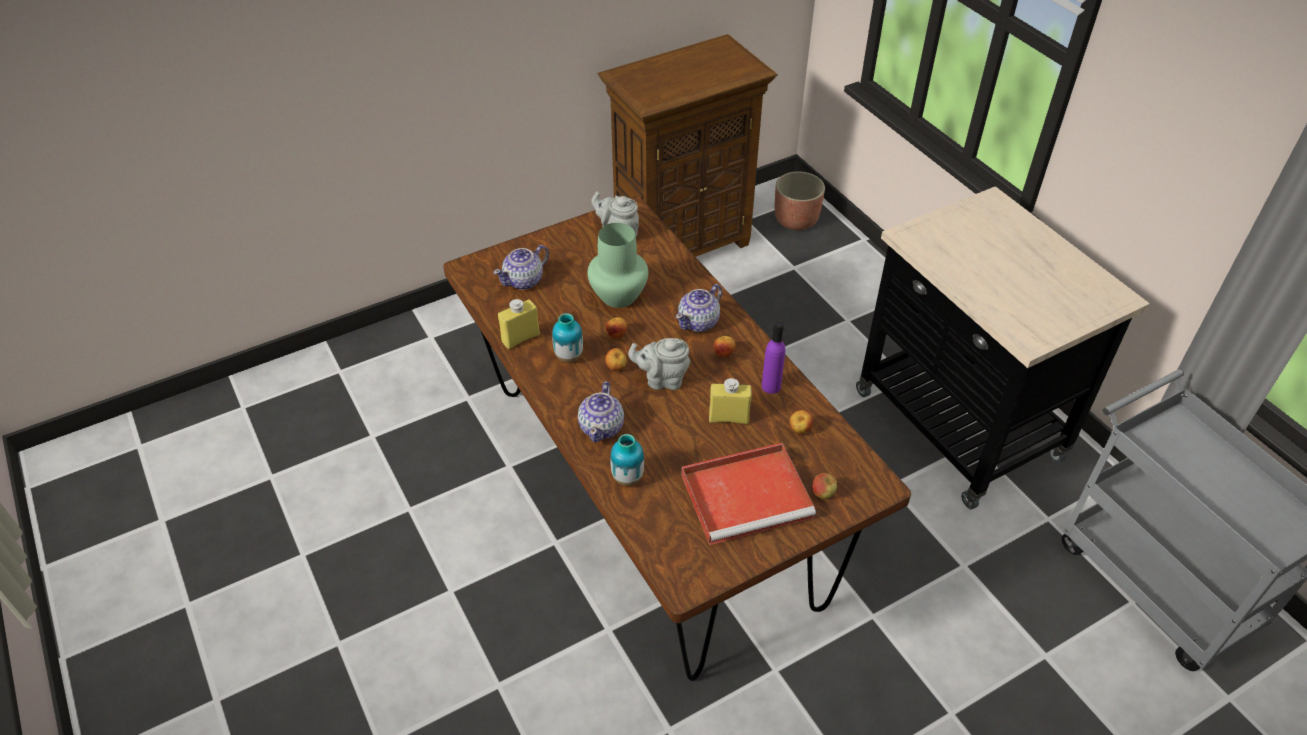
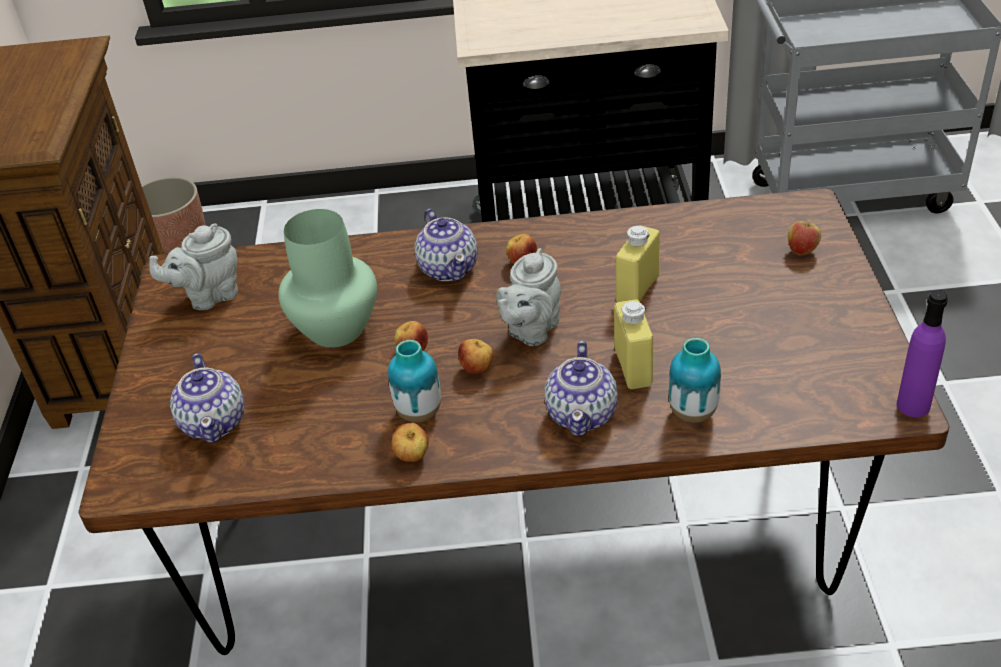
camera: 60 degrees left, 5 degrees down
(520, 338) = (338, 458): yellow bottle -> yellow bottle (633, 367)
(602, 427) = (582, 414): teapot -> teapot turned 60 degrees clockwise
(748, 495) = (776, 310): red tray -> none
(771, 386) = (606, 240): purple bottle -> purple bottle (913, 405)
(800, 430) = (691, 238): apple -> apple (412, 456)

